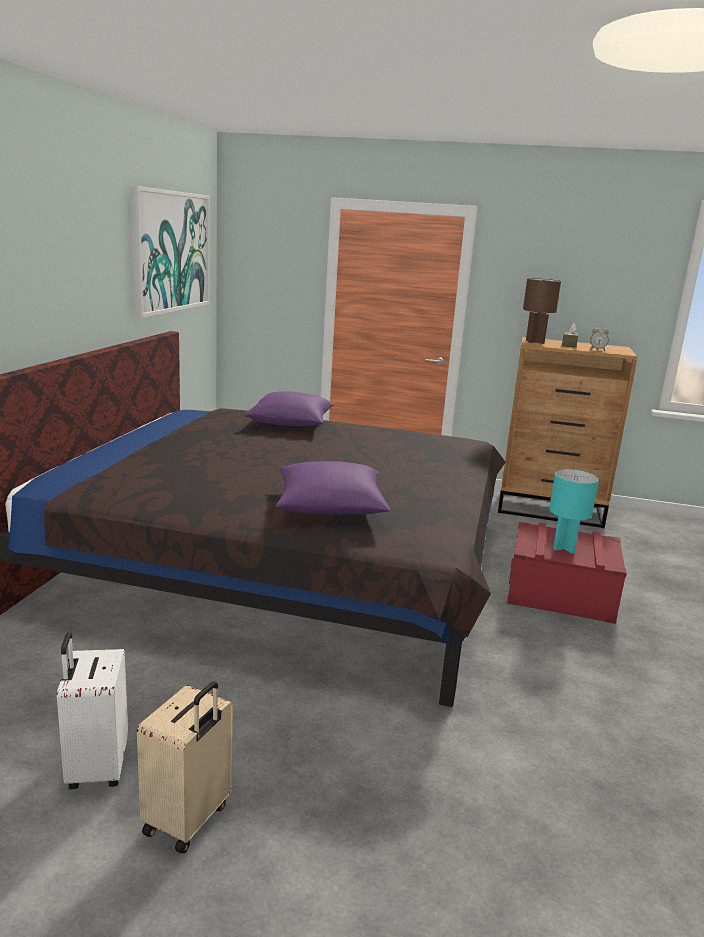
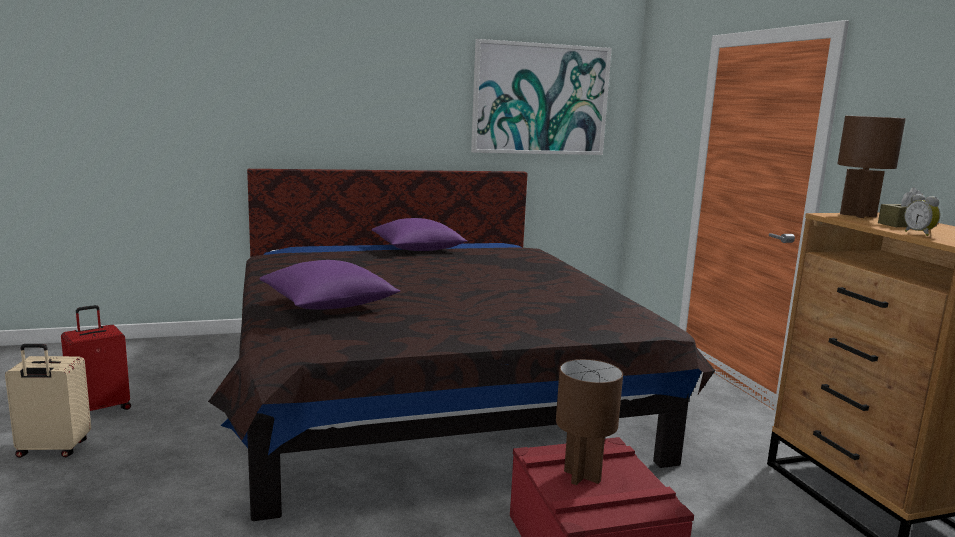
camera: 60 degrees right, 5 degrees down
(96, 767) = (100, 409): white suitcase -> red suitcase
(290, 423) = (536, 266): purple pillow -> purple pillow (417, 249)
(563, 547) = (581, 476): turquoise table lamp -> brown table lamp

